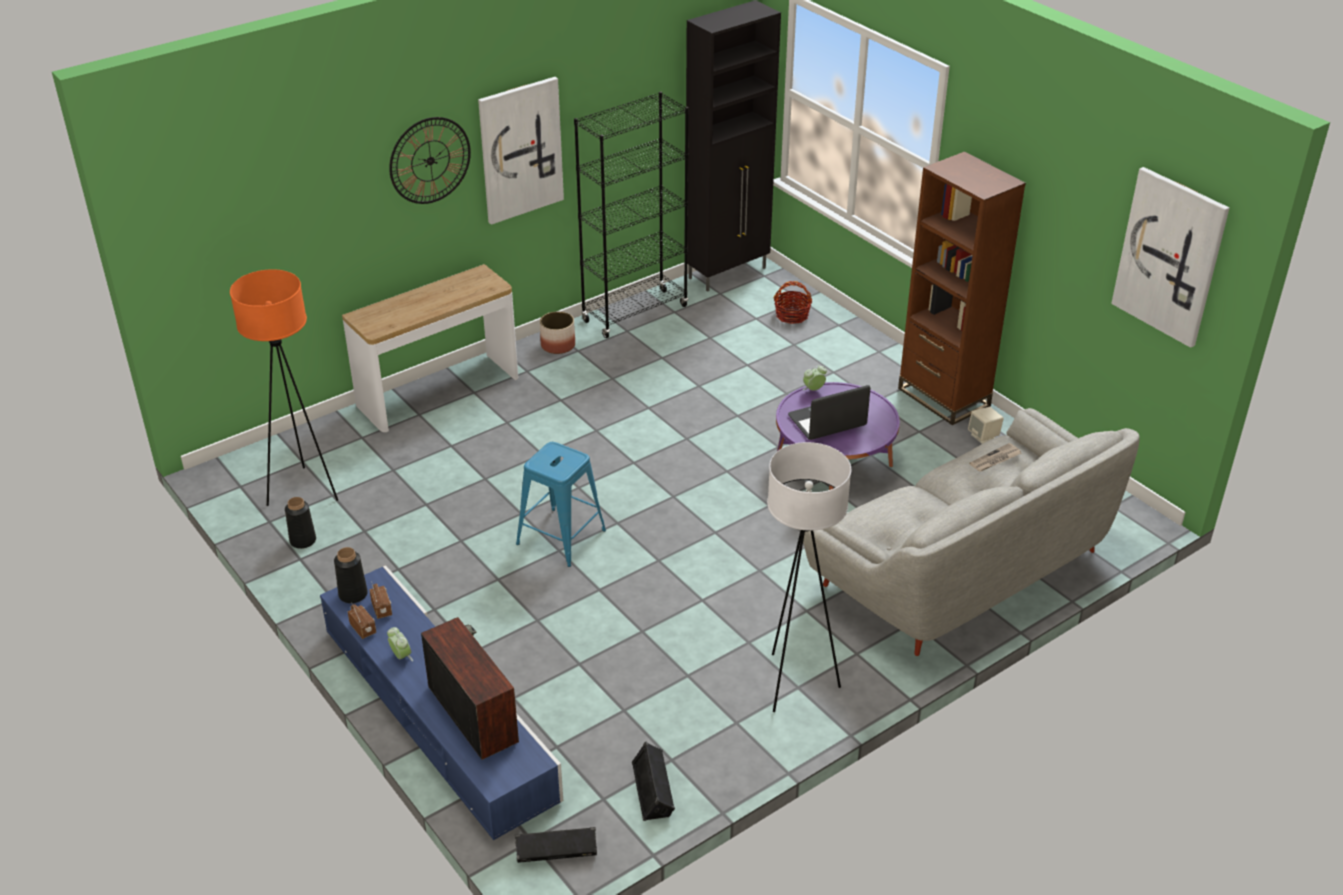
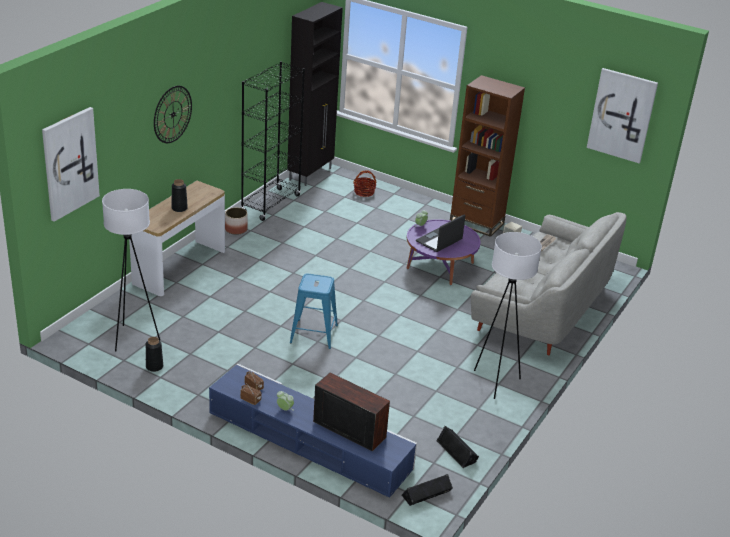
camera: 25 degrees left, 5 degrees down
(303, 491) = (133, 339): orange floor lamp -> white floor lamp
(353, 594) = (229, 383): black vase -> black vase (179, 208)
(520, 150) = (214, 104): picture -> picture (70, 163)

